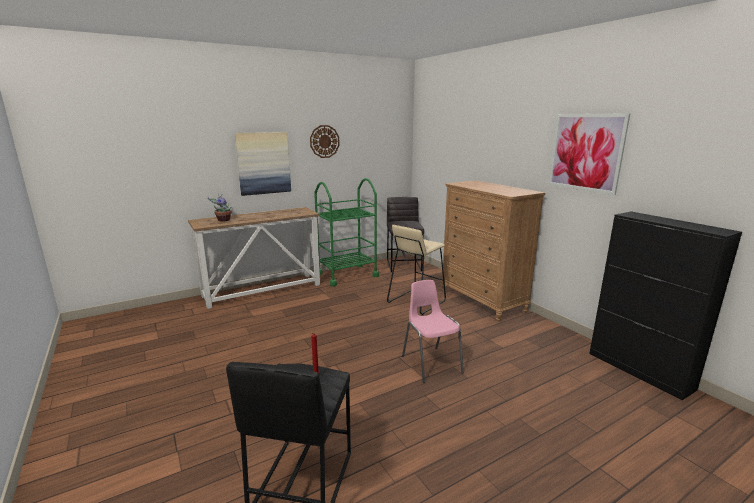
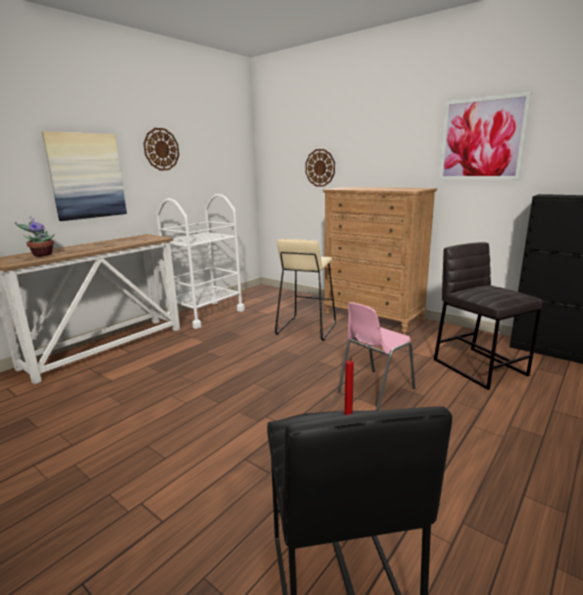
camera: 20 degrees left, 0 degrees up
(347, 275) = (206, 314): green cart -> white cart
(404, 264) = (264, 294): grey stool -> grey stool (479, 367)
(431, 364) = (375, 390): pink chair -> pink chair turned 90 degrees counterclockwise
(458, 160) = (320, 168): none -> wall clock

